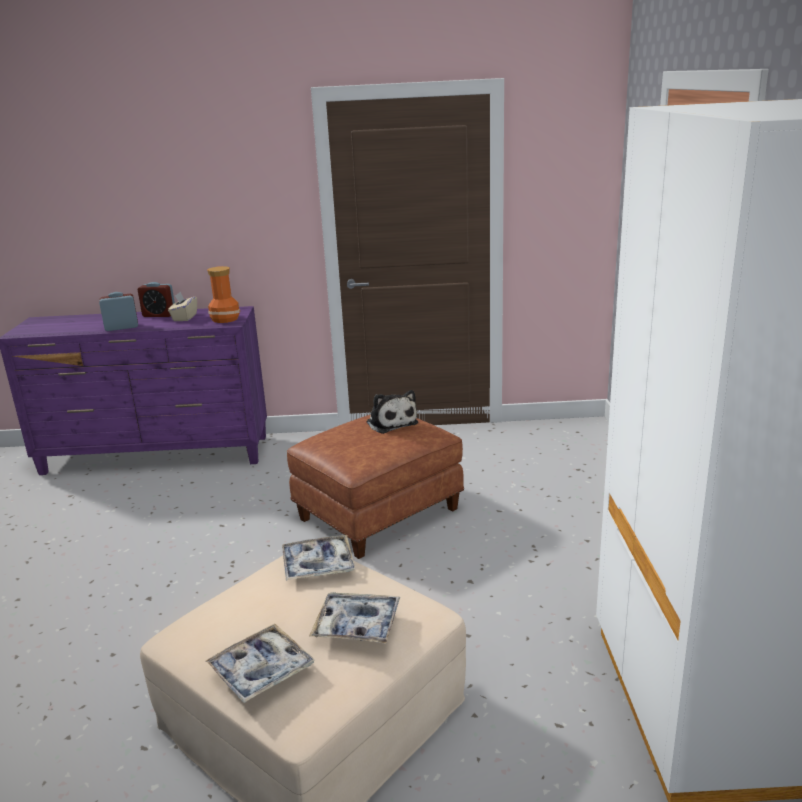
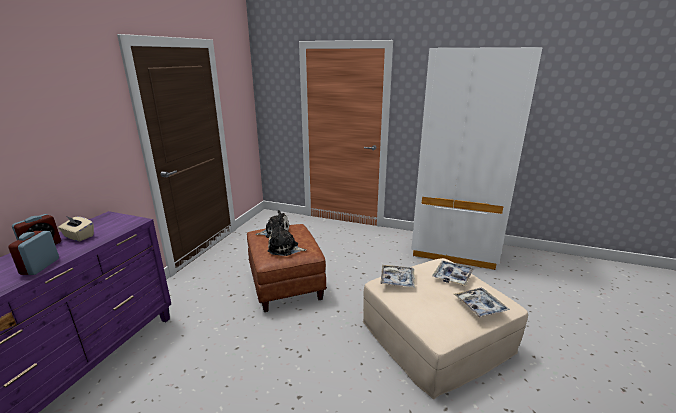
camera: 70 degrees left, 0 degrees up
(224, 319) = (121, 222): vase -> none
(343, 444) = (285, 249): none -> plush toy

